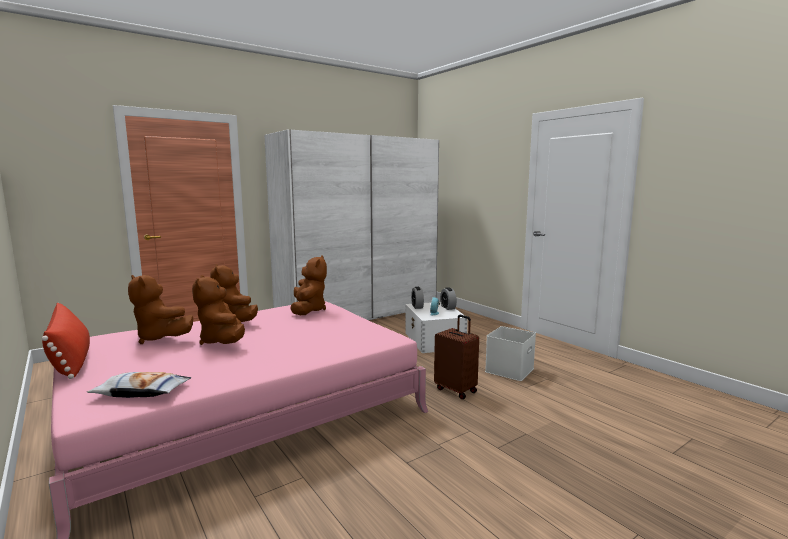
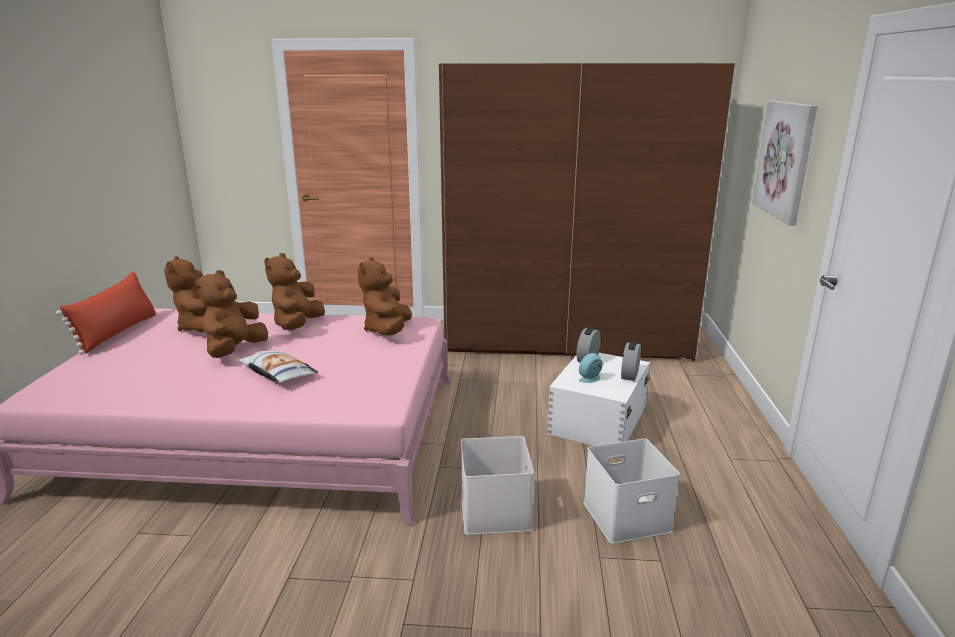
camera: 40 degrees right, 10 degrees up
(142, 392) = (90, 388): pillow -> pillow (277, 373)
(308, 310) = (387, 331): brown plush toy -> brown plush toy turned 150 degrees clockwise
(359, 314) = (566, 341): white wardrobe -> brown wardrobe
(456, 390) = (496, 512): brown suitcase -> white storage box
(478, 186) = (785, 160): none -> picture

